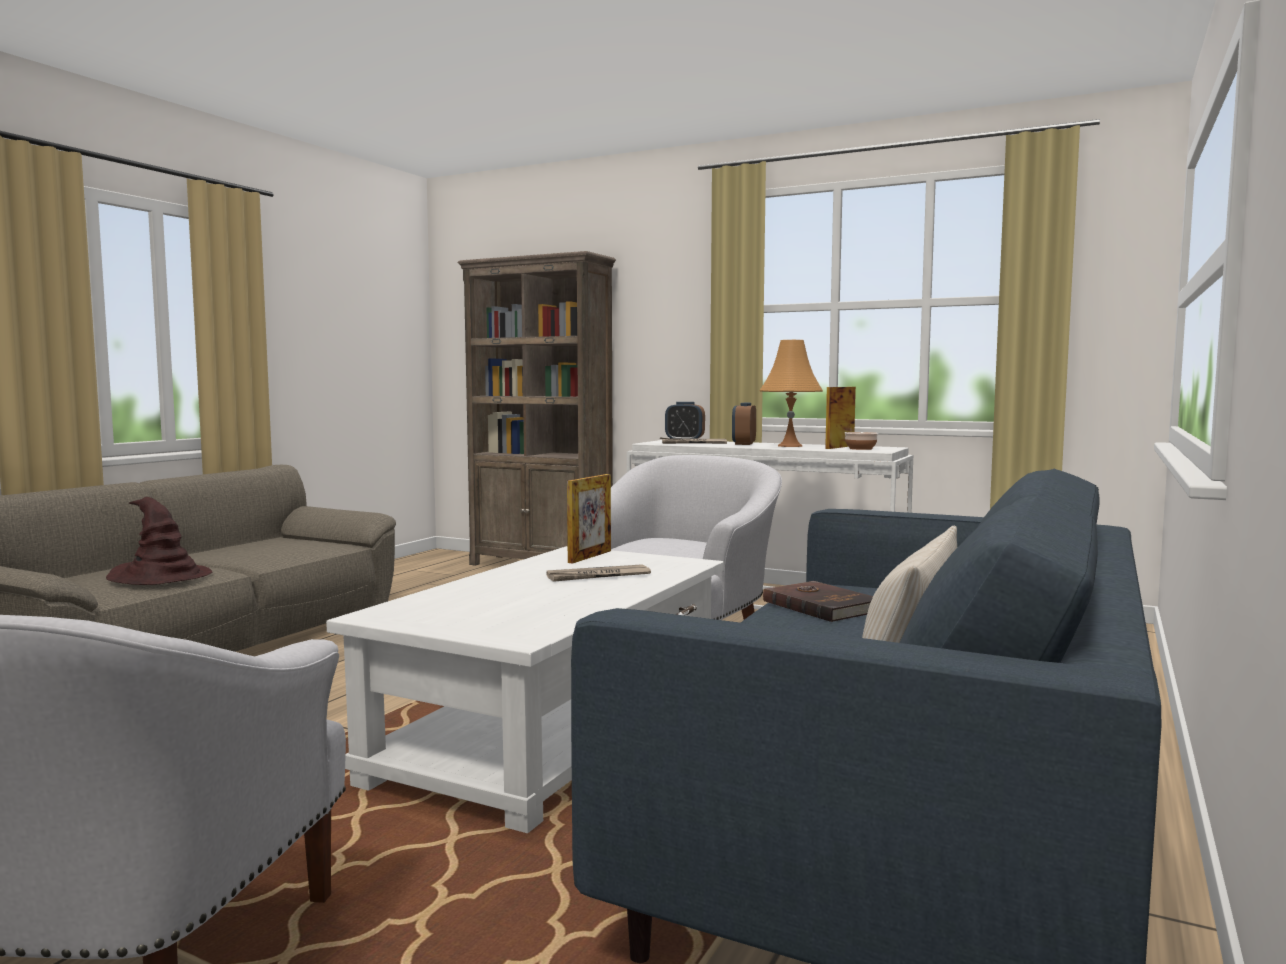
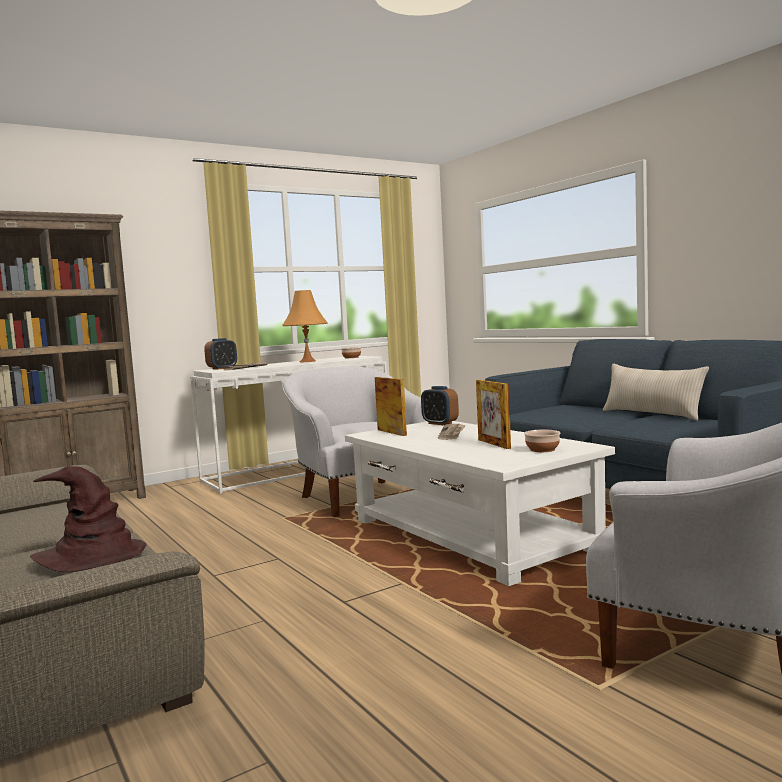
camera: 60 degrees left, 0 degrees up
(485, 621) = (542, 449): none -> bowl
(743, 444) = (274, 364): alarm clock -> alarm clock (440, 423)
(822, 605) = (562, 415): brown book -> none
(840, 447) = (334, 358): picture frame -> picture frame (494, 444)

